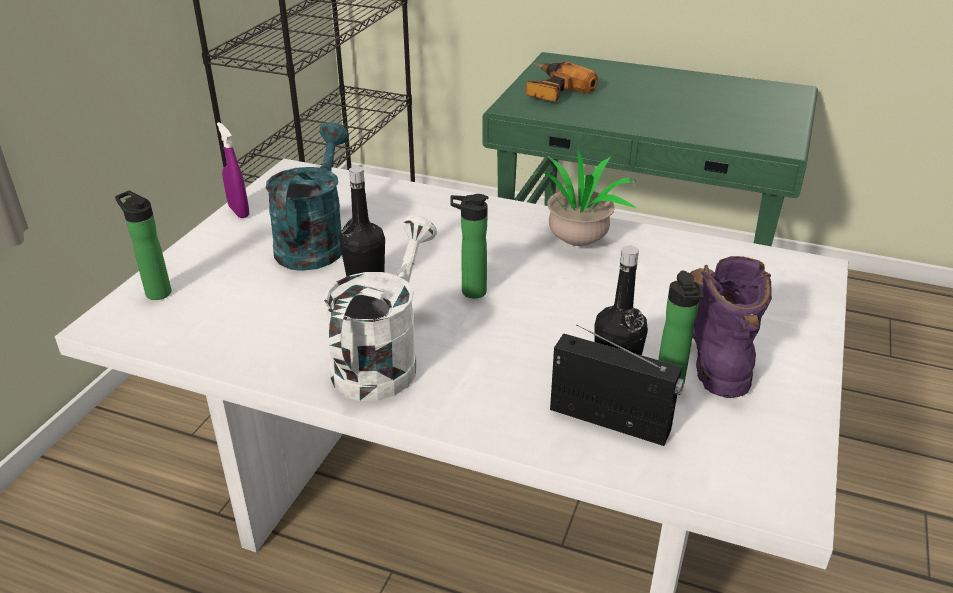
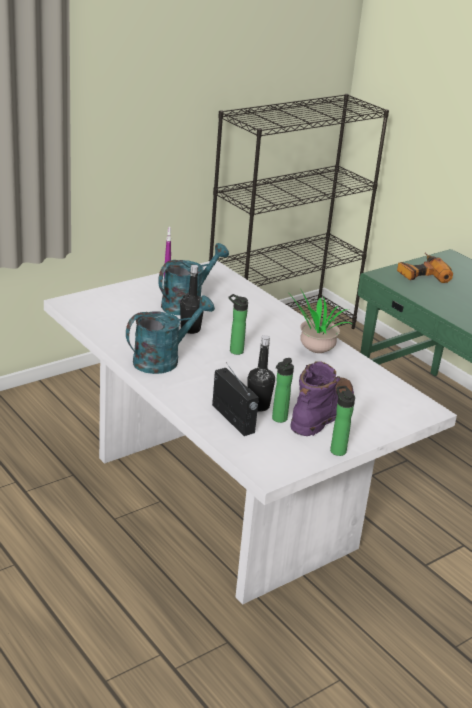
camera: 30 degrees right, 5 degrees down
(156, 291) = (97, 298): bottle -> bottle (337, 449)
(382, 359) = (163, 360): white watering can -> turquoise watering can

